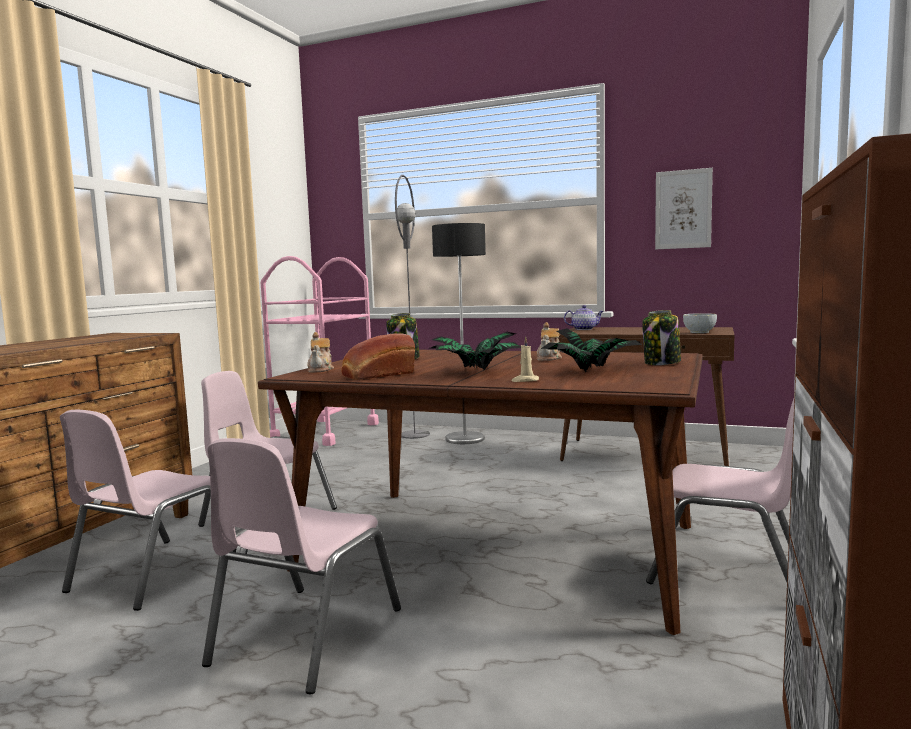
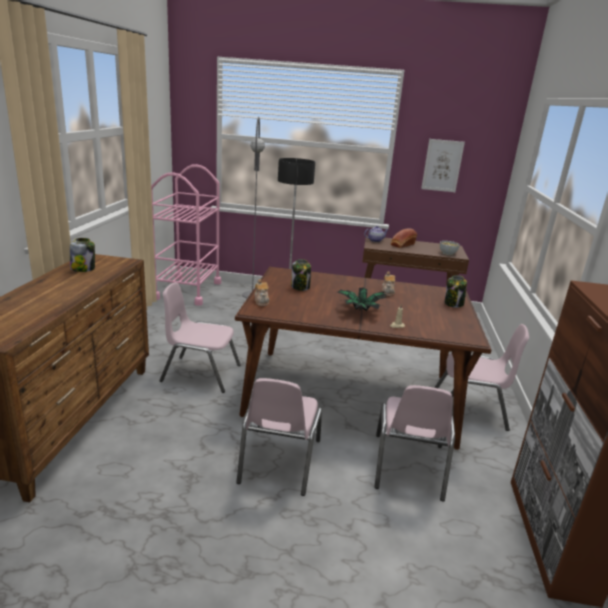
camera: 15 degrees left, 15 degrees up
(80, 339) = (83, 269): none -> jar
(153, 573) = (158, 421): pink chair -> pink chair (408, 466)
(377, 375) = (305, 313): bread -> bread (402, 245)
(592, 371) = (424, 314): potted plant -> none

